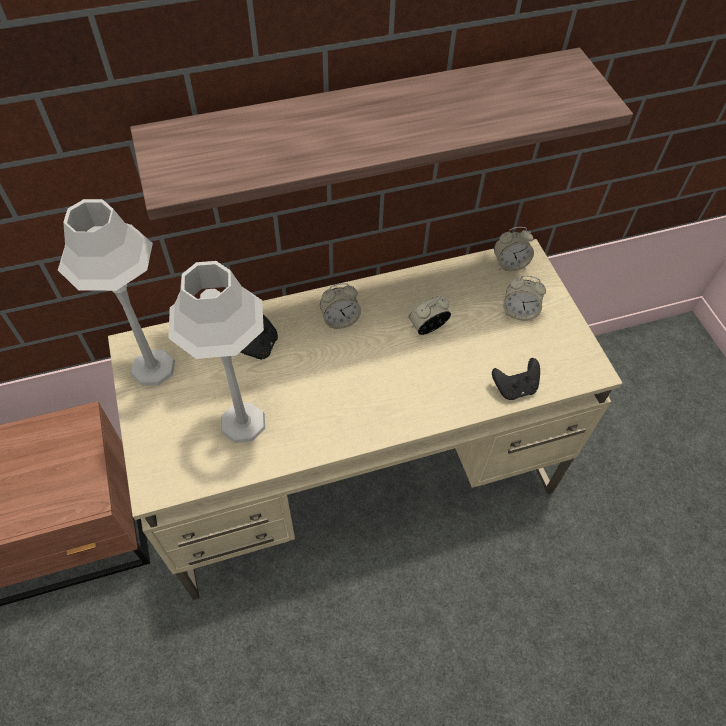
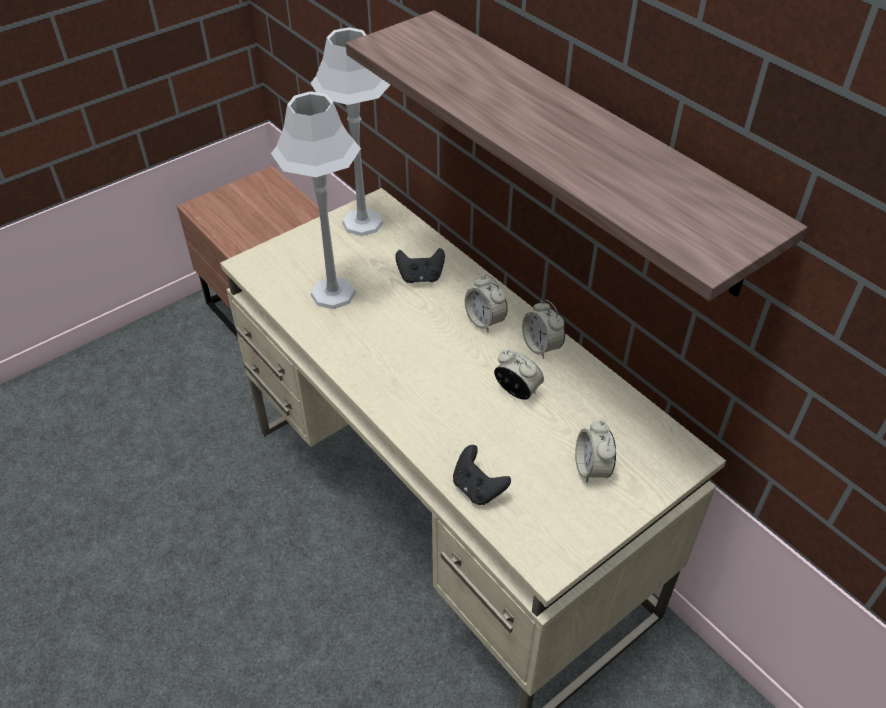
camera: 70 degrees right, 10 degrees down
(509, 264) = (662, 442): alarm clock -> alarm clock (541, 346)

